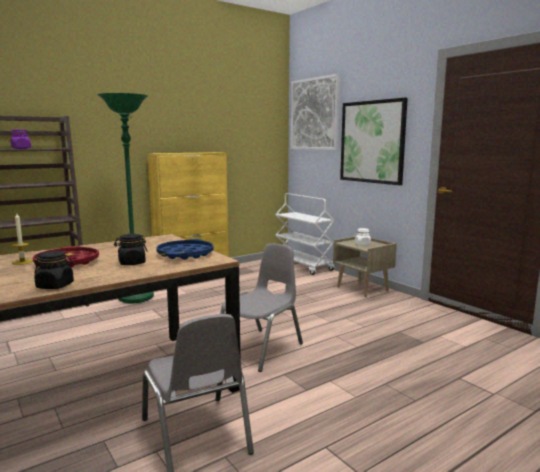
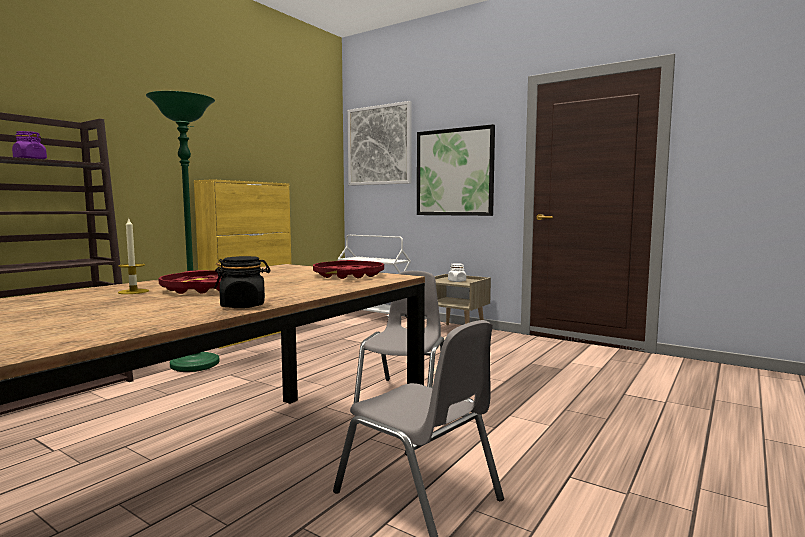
camera: 20 degrees left, 5 degrees down
(131, 263) = (299, 284): black jar -> none
(185, 254) = (348, 275): blue tray -> red tray

